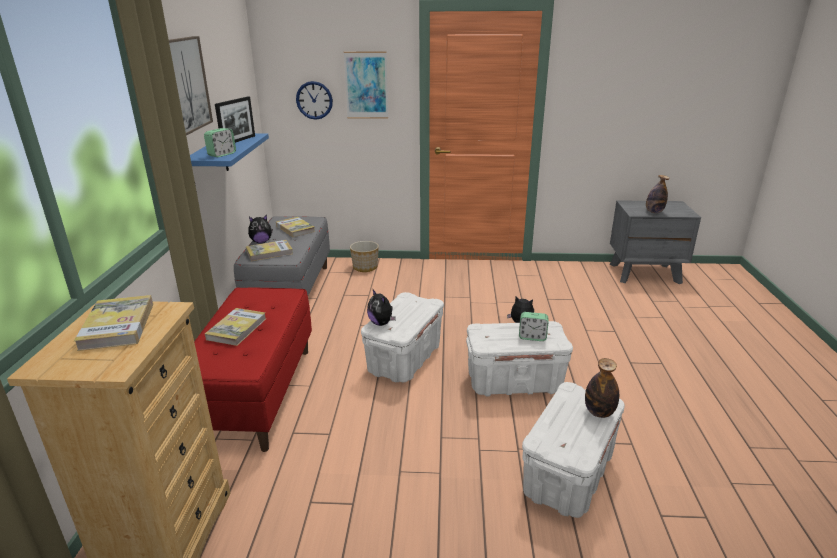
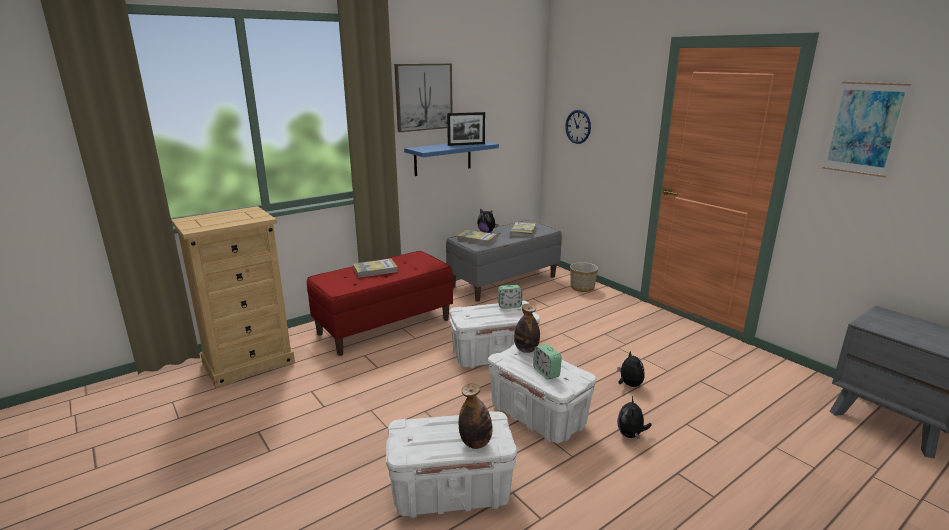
camera: 50 degrees right, 5 degrees down
(117, 325) = (234, 216): book -> none
(222, 154) = (430, 149): alarm clock -> alarm clock (509, 306)
(366, 85) = (617, 117): picture -> picture (864, 128)
(381, 323) = (469, 310): plush toy -> plush toy (631, 435)
(654, 212) = (901, 333): bottle -> bottle (526, 350)

